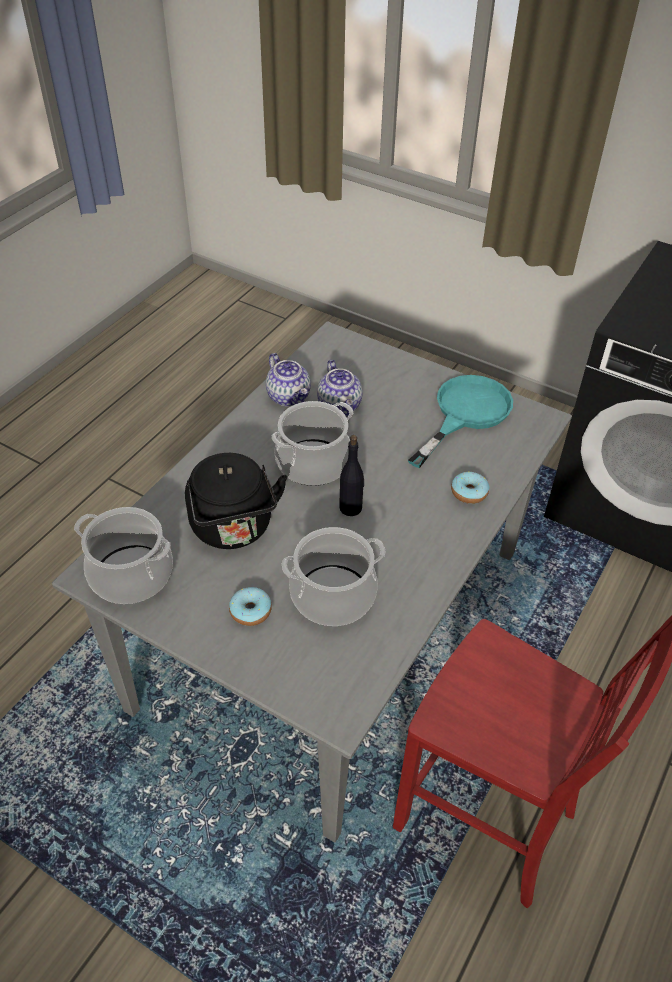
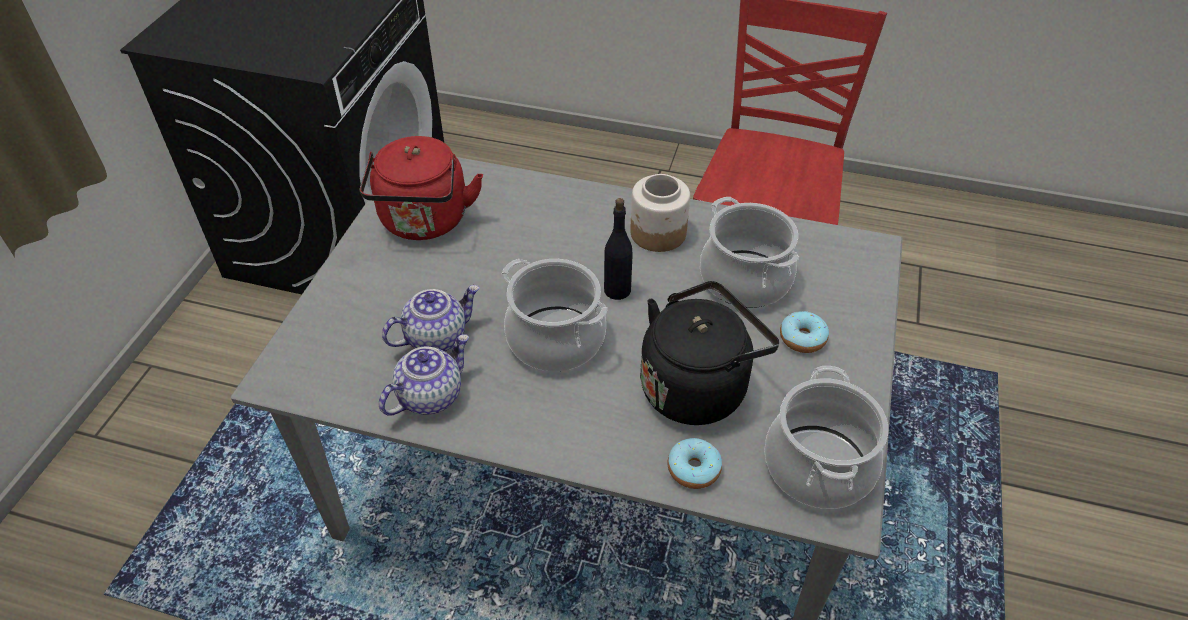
camera: 105 degrees left, 0 degrees up
(411, 551) = (658, 233): none -> jar
(465, 413) = (424, 223): turquoise frying pan -> red kettle
(469, 492) = (555, 205): donut -> donut (693, 469)

